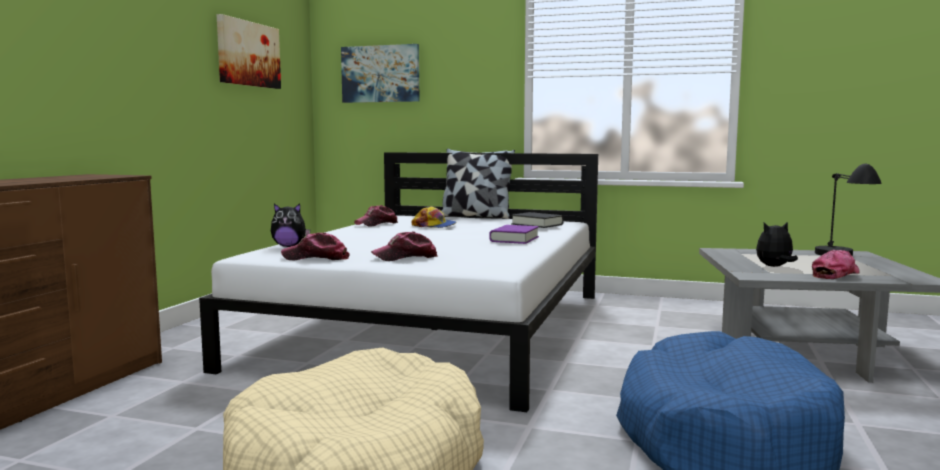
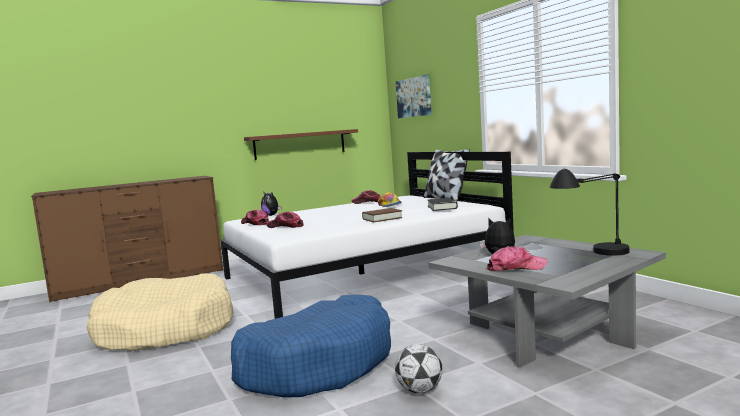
camera: 45 degrees right, 0 degrees up
(220, 128) = (300, 144): none -> brown shelf
(248, 54) = (323, 97): picture -> none
(514, 239) = (382, 218): purple book -> brown book
(879, 427) = (420, 390): none -> football

